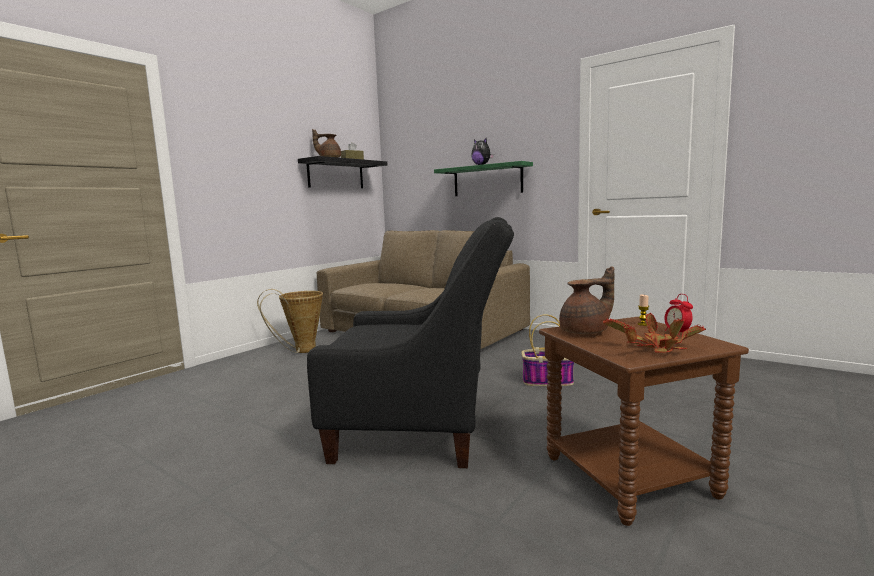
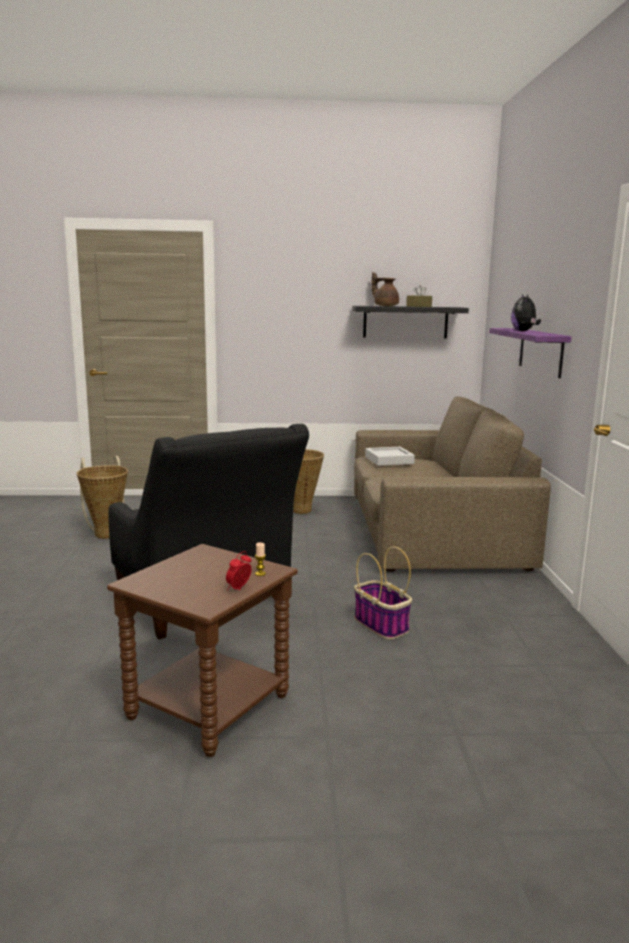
camera: 50 degrees right, 5 degrees up
(148, 434) = (106, 533): none -> basket
(374, 284) = (389, 460): none -> grey tray
(487, 180) = (540, 351): green shelf -> purple shelf
(586, 332) = (205, 559): brown teapot -> none
(655, 349) = (169, 587): potted plant -> none

